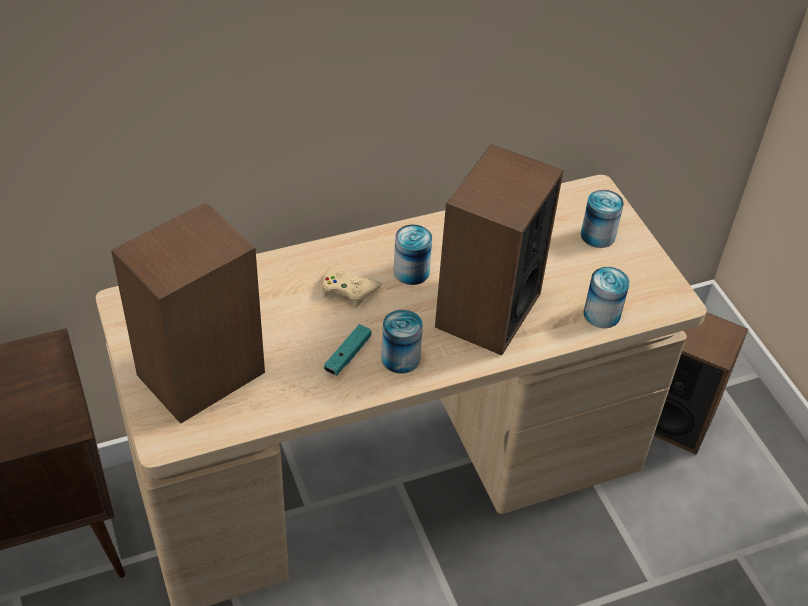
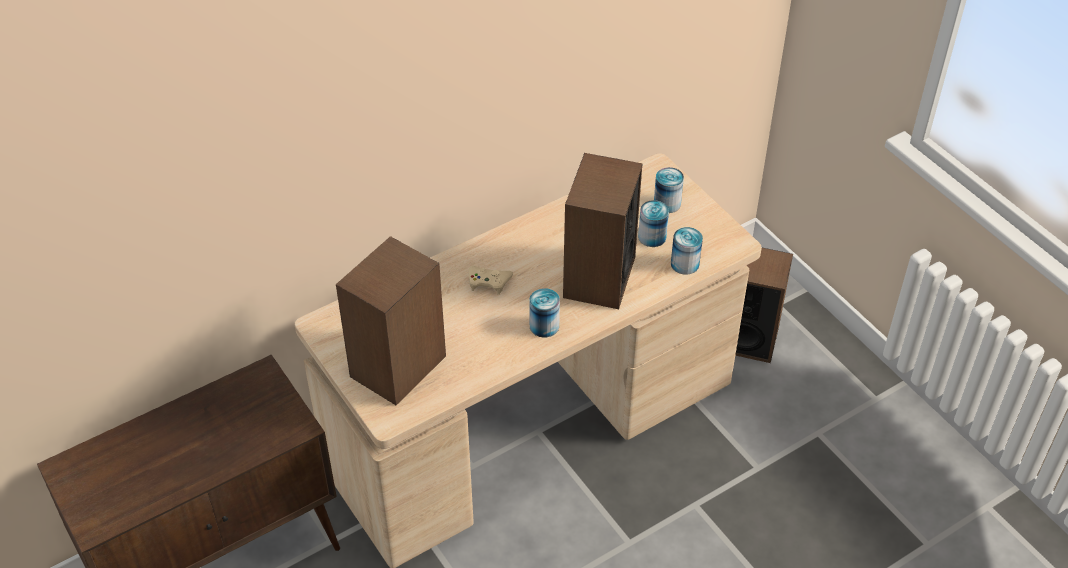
camera: 10 degrees left, 0 degrees up
(347, 355) = (504, 331): turquoise game controller -> none
(411, 271) = (532, 258): can -> can (652, 237)

